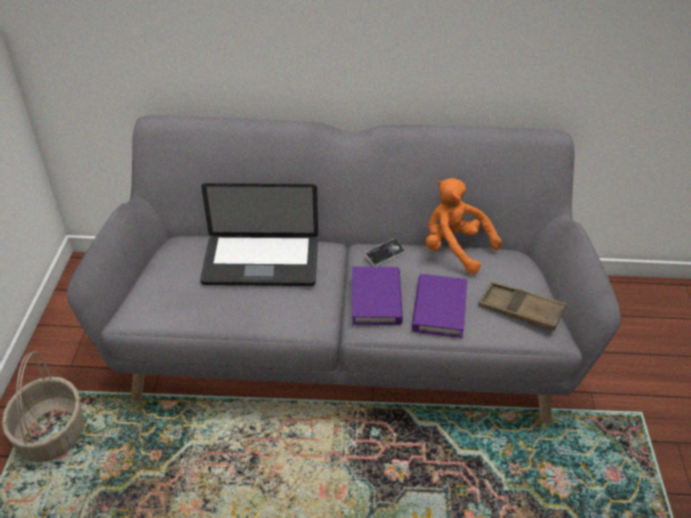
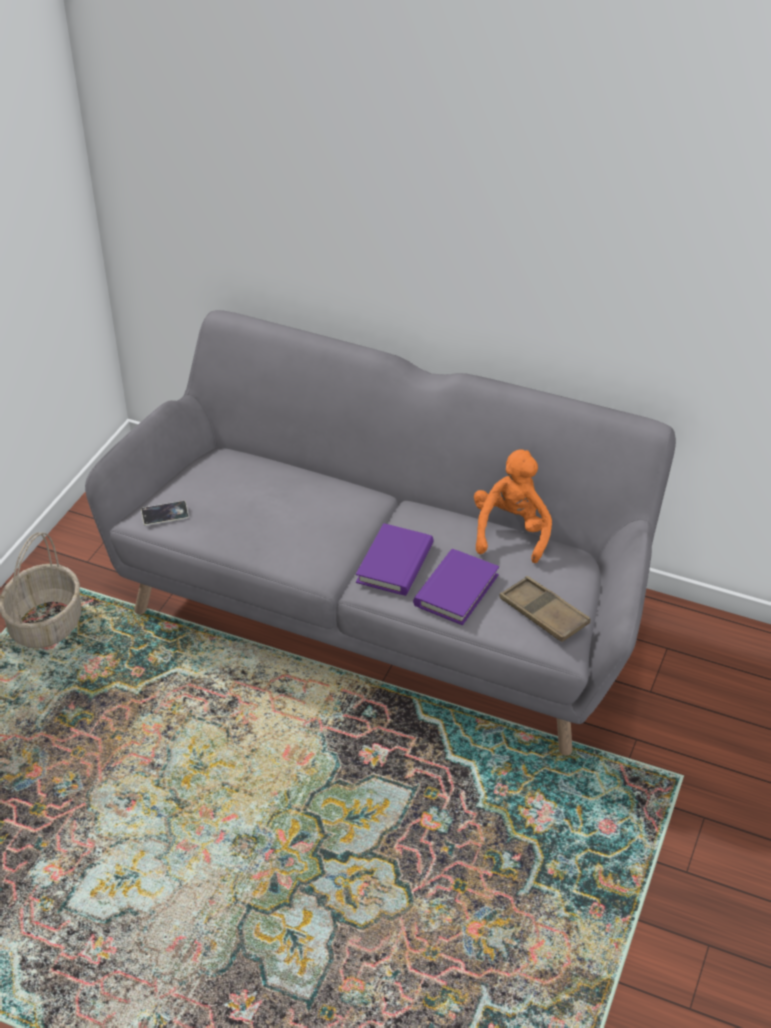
camera: 20 degrees right, 0 degrees up
(261, 262) = (294, 496): laptop -> none
(384, 254) = (430, 519): phone -> phone (165, 515)
(454, 249) = (511, 532): orange plush toy -> orange plush toy turned 45 degrees clockwise

